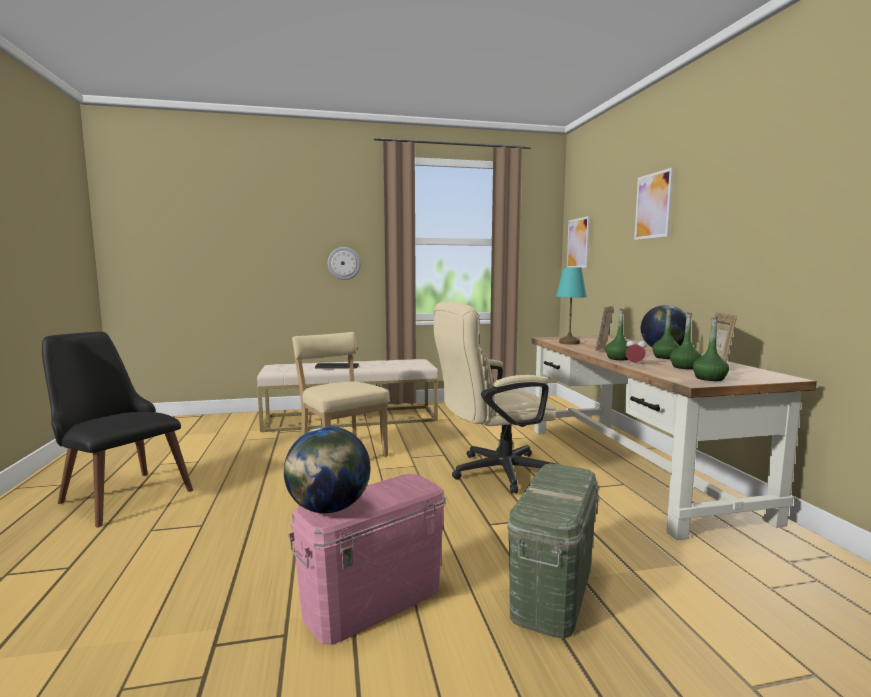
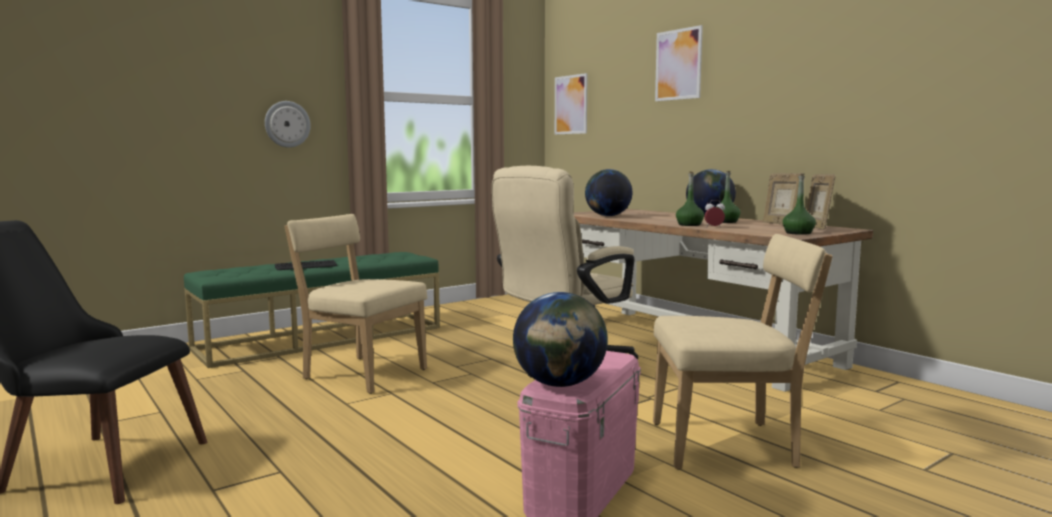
camera: 25 degrees left, 0 degrees up
(351, 418) = (322, 338): beige bench -> green bench
(553, 590) = (730, 445): green storage box -> beige chair
(569, 343) = (608, 216): turquoise table lamp -> globe
(603, 349) = (655, 219): picture frame -> picture frame (816, 228)
(685, 367) = (760, 227): green bottle -> none

